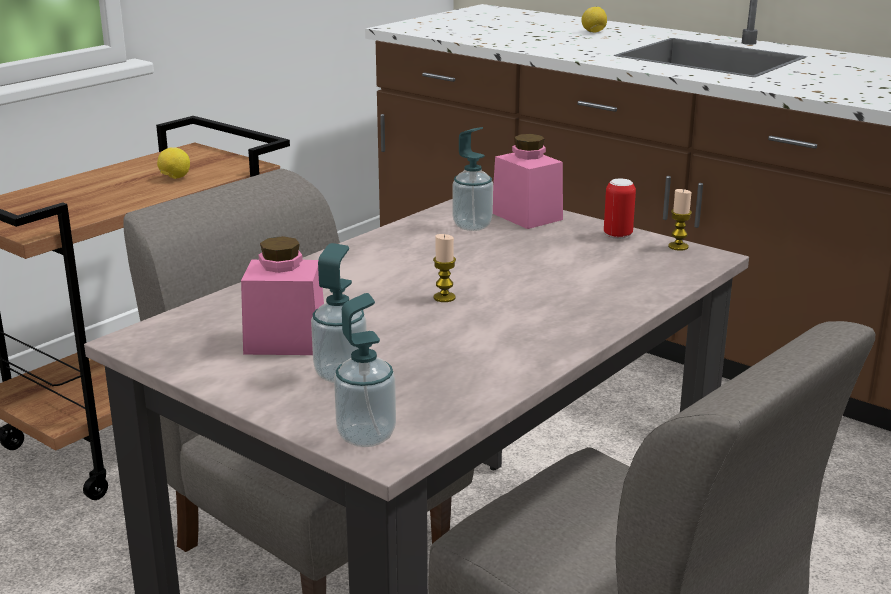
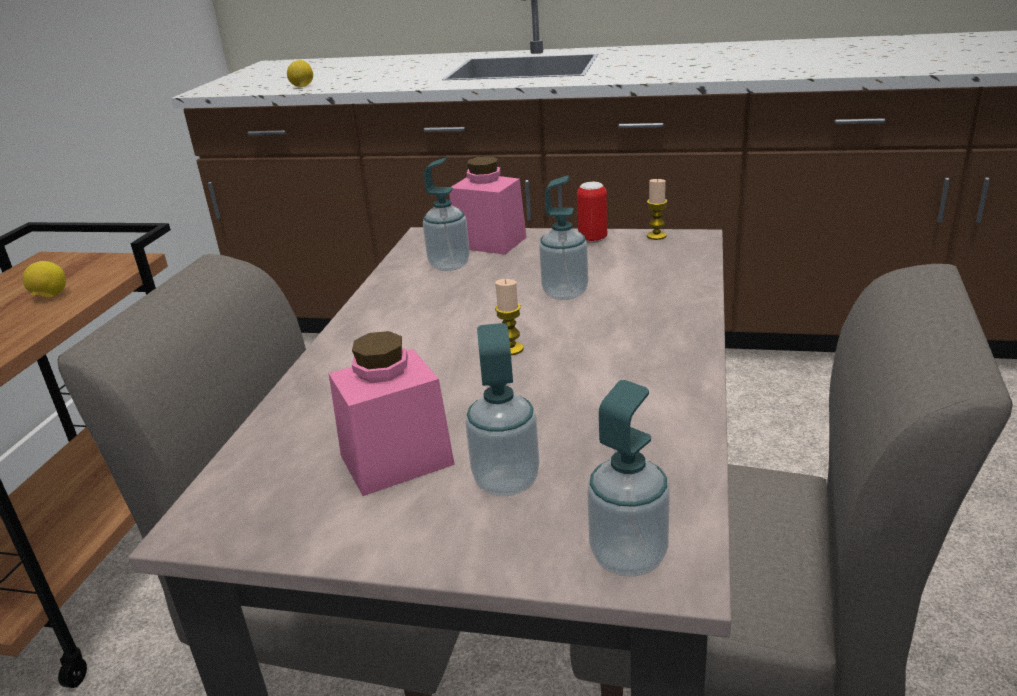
camera: 25 degrees left, 5 degrees up
(537, 270) = (565, 293): none -> soap dispenser
(593, 32) = (396, 65): lemon -> lemon (302, 86)

